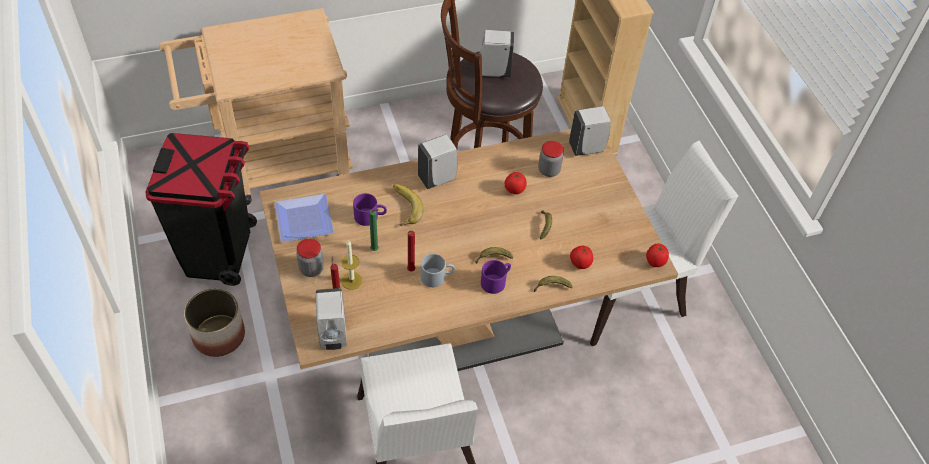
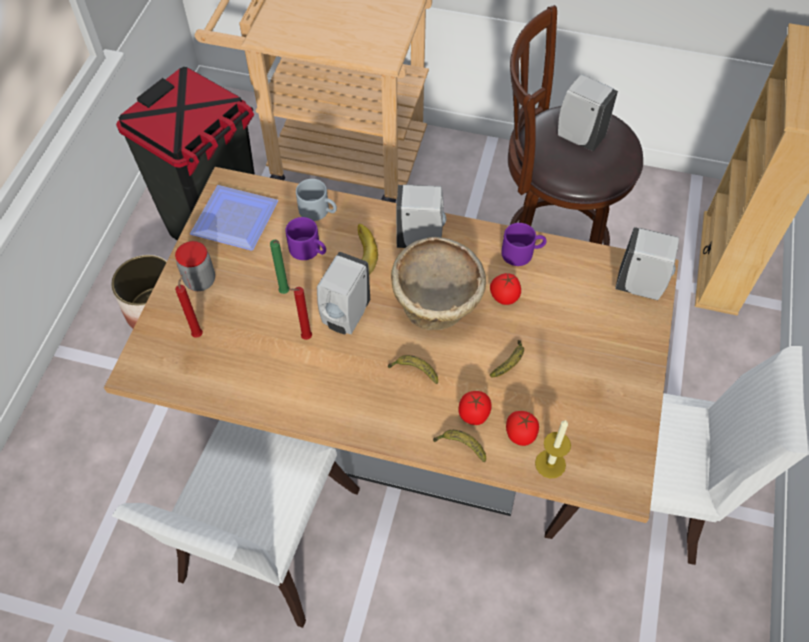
camera: 35 degrees right, 5 degrees up
(333, 336) = (162, 372): white soap dispenser -> white soap dispenser (345, 317)
(352, 280) = (232, 316): candle -> candle (550, 464)
(437, 276) = (330, 360): grey mug -> grey mug (319, 211)
(478, 214) = (437, 307): none -> beige bowl
(496, 281) = (396, 402): purple mug -> purple mug (522, 252)
(549, 170) = (567, 292): jar -> none
(655, 262) = (627, 485): tomato -> tomato (474, 415)

